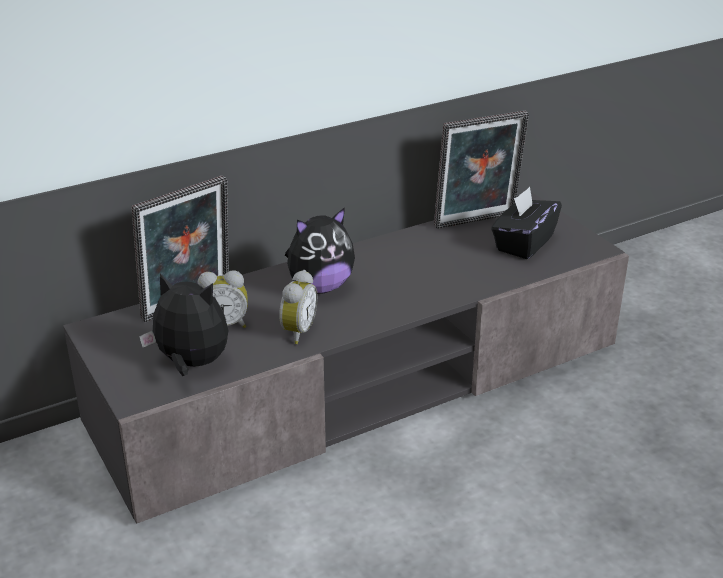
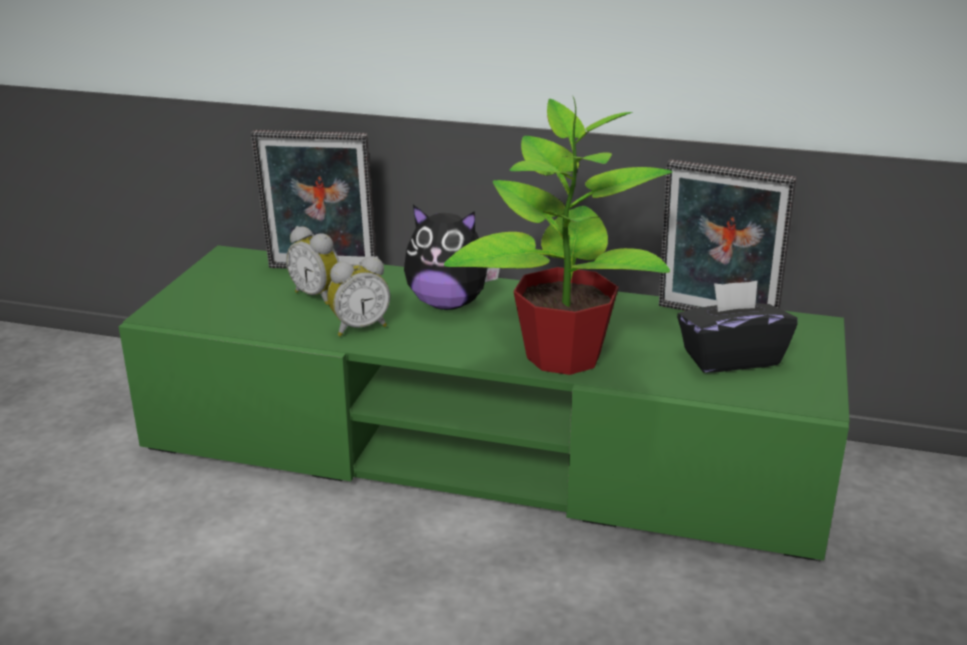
camera: 45 degrees right, 5 degrees down
(191, 364) = (238, 311): plush toy -> none
(361, 385) = (483, 449): grey tv stand -> green tv stand
(443, 286) = (561, 355): none -> potted plant

